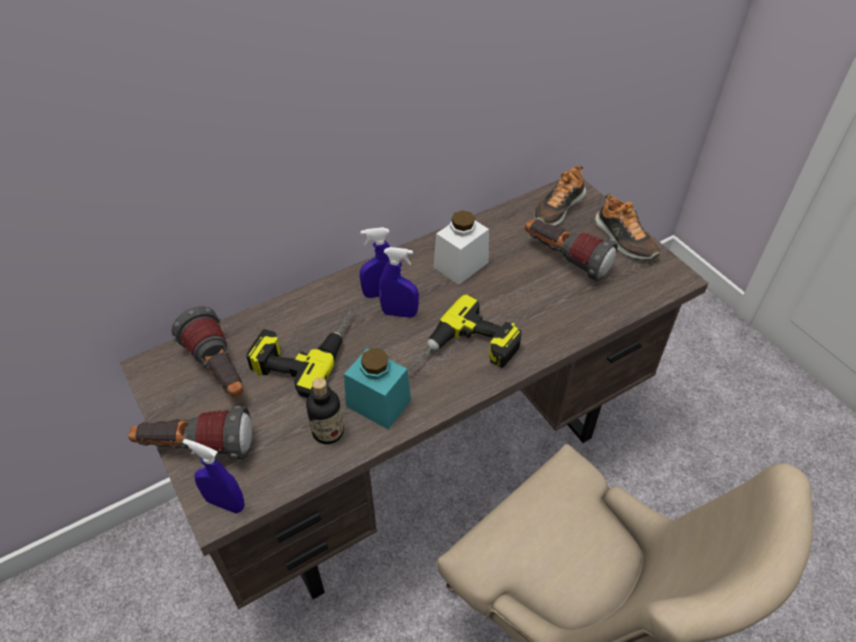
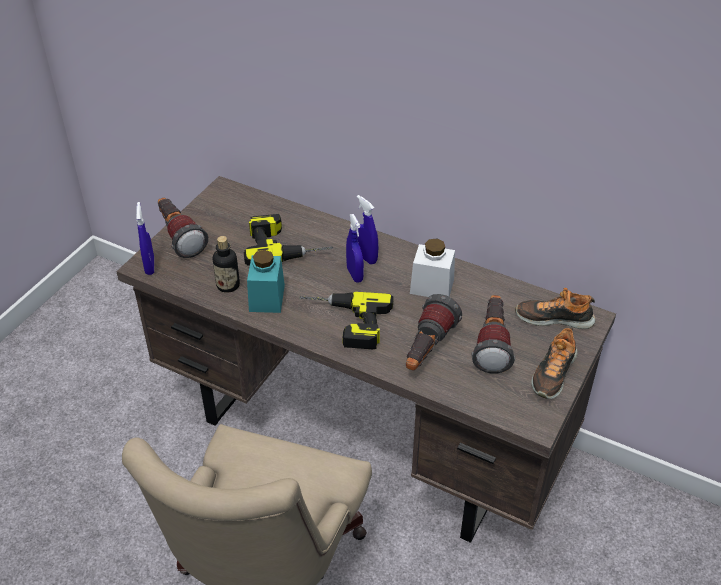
camera: 60 degrees right, 5 degrees down
(219, 371) = (241, 217): flashlight -> flashlight (427, 350)

